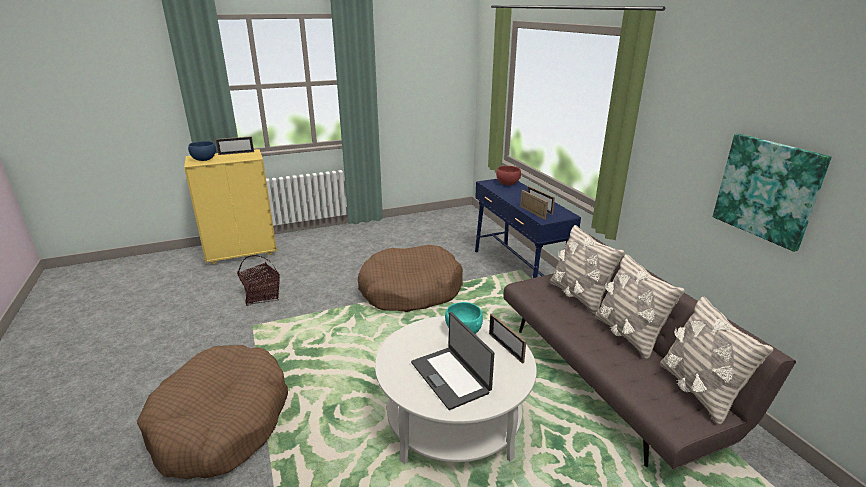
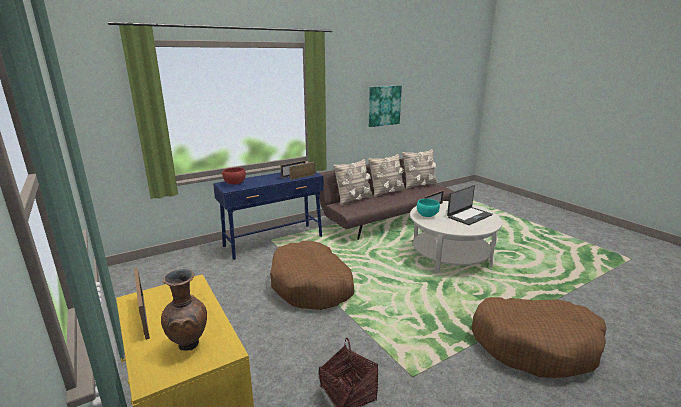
camera: 100 degrees left, 5 degrees down
(204, 159) = (190, 345): blue bowl -> brown vase

